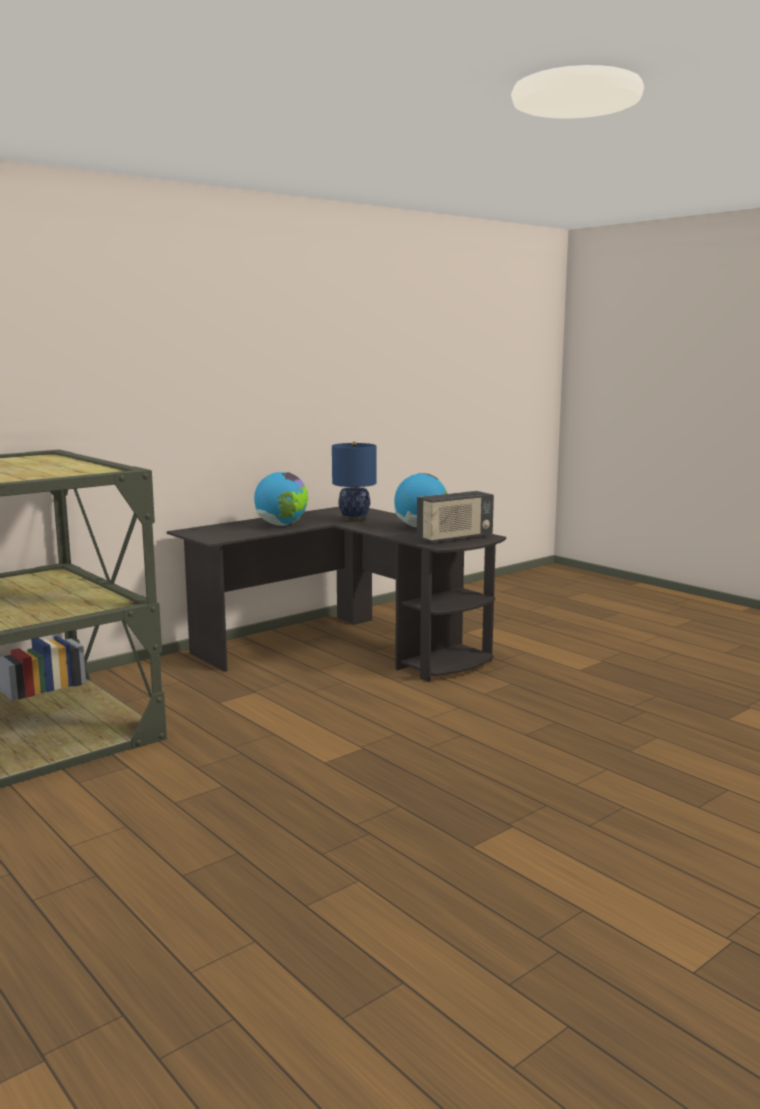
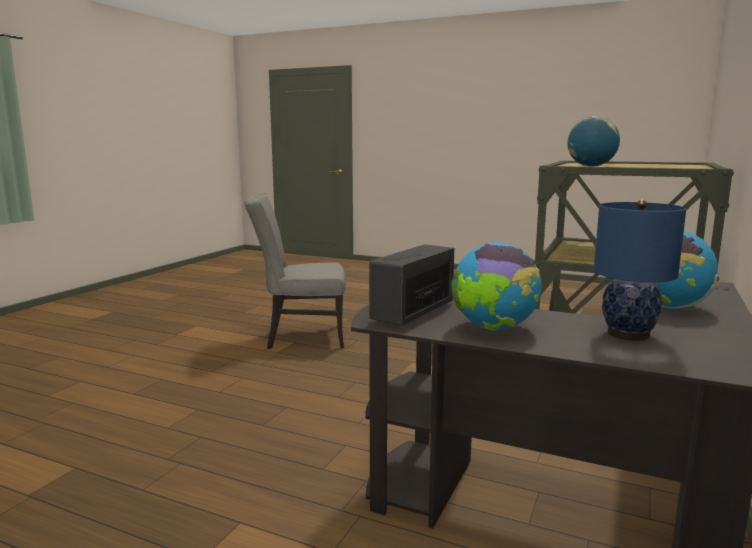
camera: 155 degrees right, 0 degrees up
(62, 471) = (591, 166): none -> globe
(455, 858) = (300, 337): none -> grey chair

